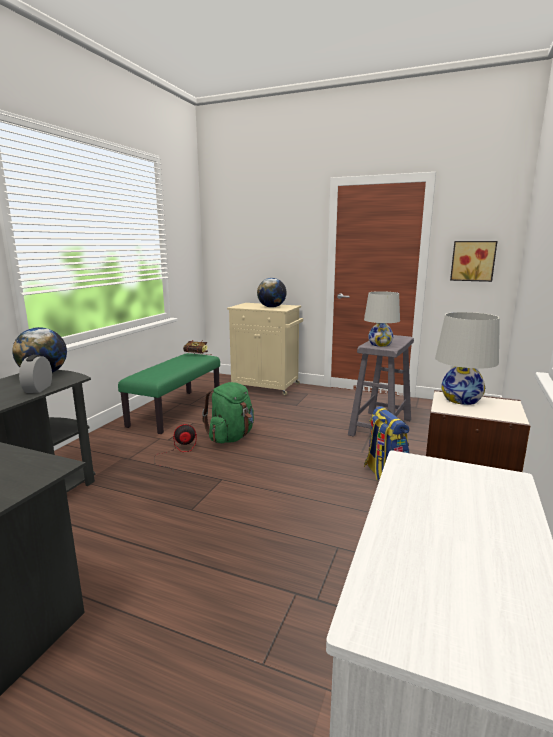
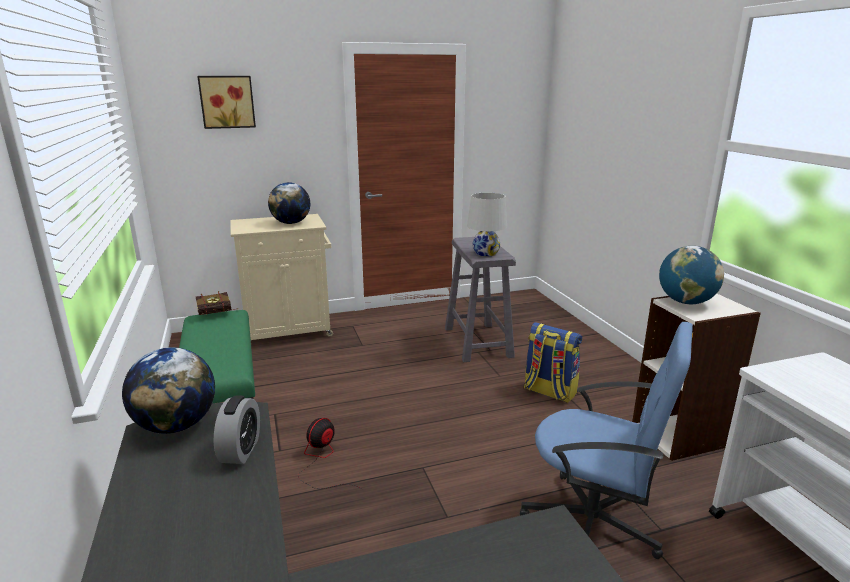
camera: 40 degrees left, 5 degrees up
(38, 389) = (240, 450): alarm clock -> alarm clock turned 135 degrees counterclockwise
(231, 437) = (353, 413): green backpack -> none
(272, 564) = (593, 523): none -> blue office chair
(461, 399) = (685, 302): white table lamp -> globe
(473, 261) = (506, 143): picture -> picture (227, 102)

